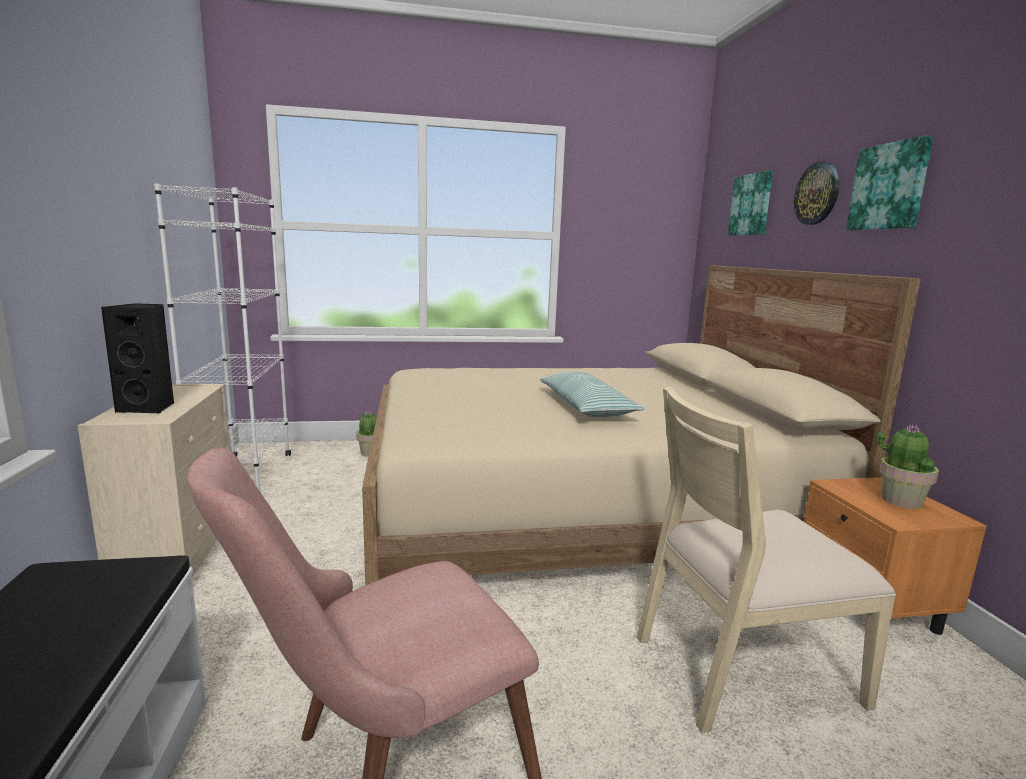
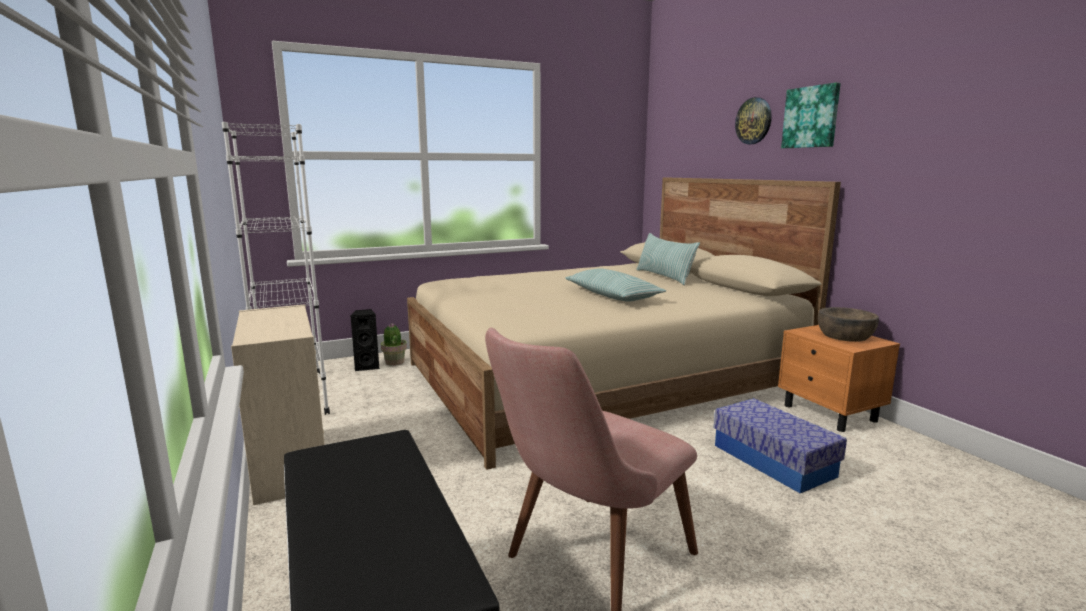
camera: 15 degrees left, 0 degrees up
(149, 408) = (271, 327): black speaker -> black speaker (367, 366)
(680, 388) = (664, 276): none -> pillow
(742, 667) = (772, 460): beige chair -> storage box
(751, 205) = (696, 128): picture -> none
(901, 500) = (845, 335): potted plant -> brown bowl

